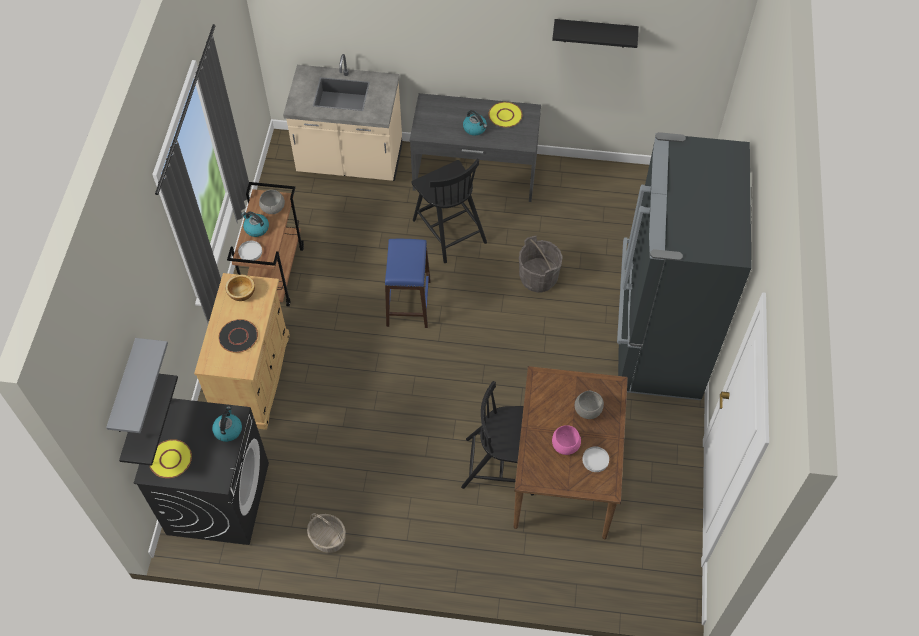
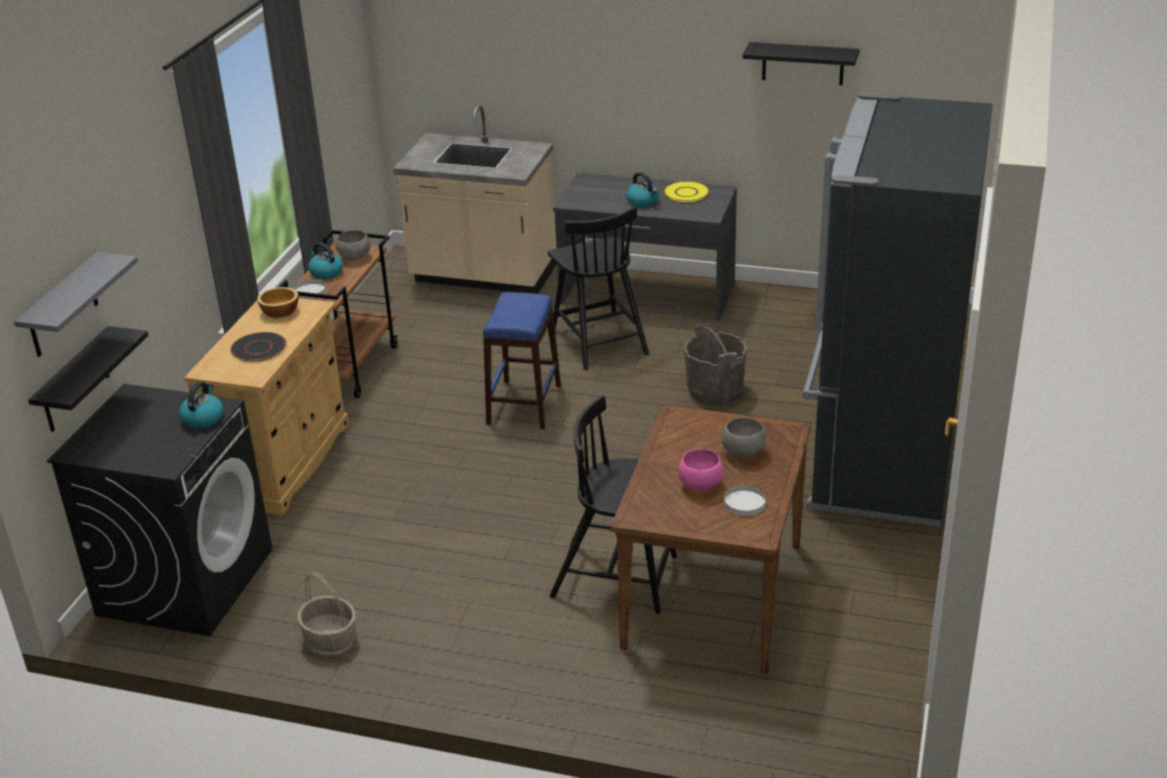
camera: 10 degrees right, 25 degrees down
(171, 459) = (110, 441): yellow plate -> none

